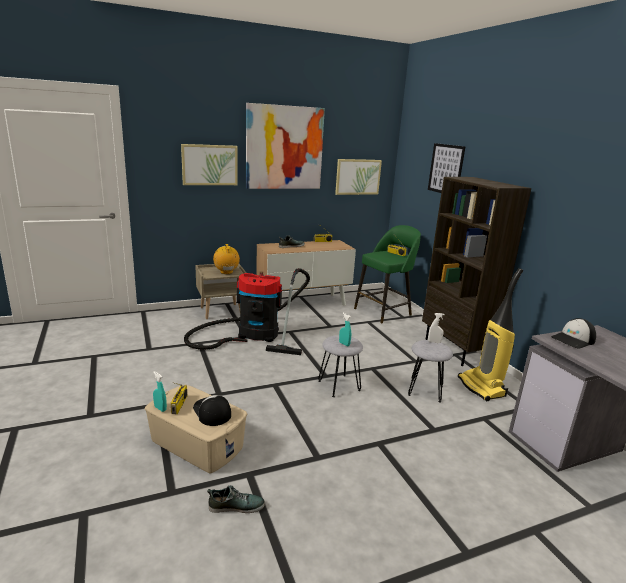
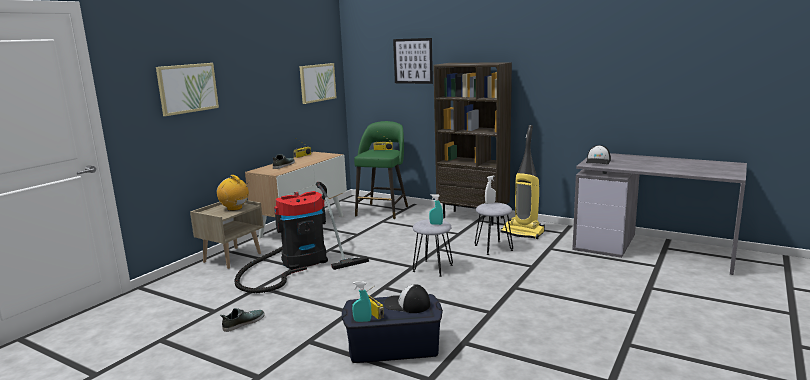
camera: 35 degrees left, 5 degrees down
(197, 443) = (393, 346): beige storage box -> blue storage box
(236, 506) = (487, 361): shoe -> shoe (243, 323)
(284, 148) = (254, 60): picture -> none

